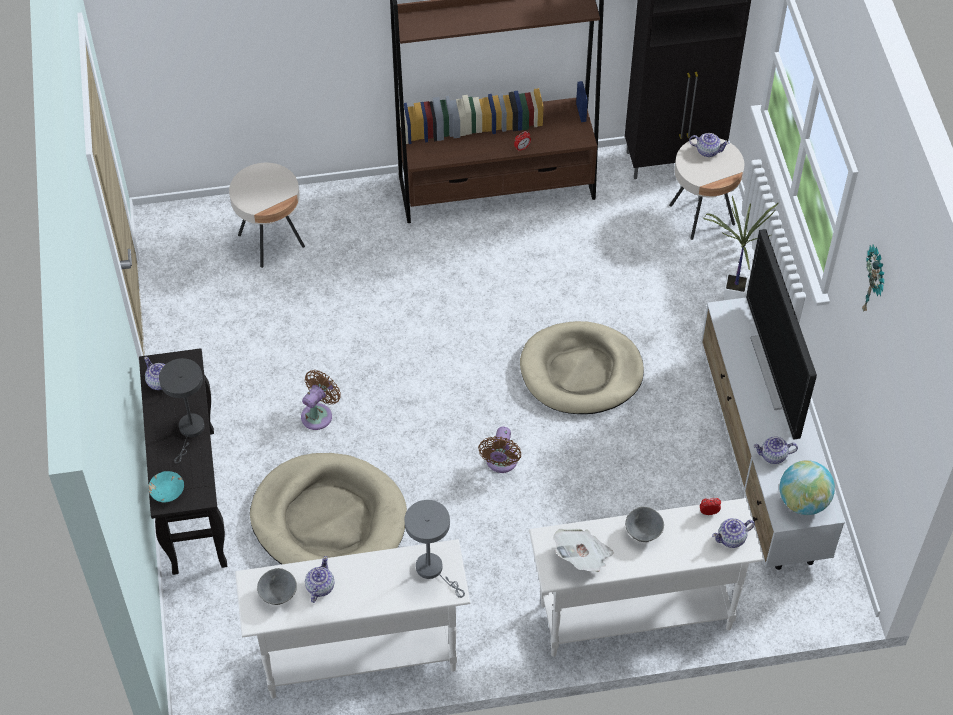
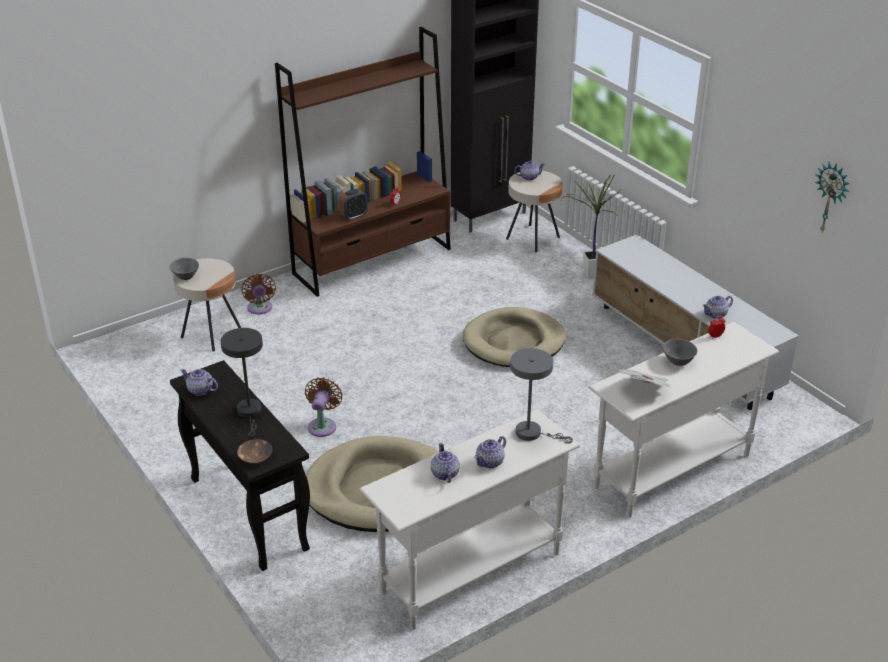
camera: 25 degrees left, 20 degrees down
(167, 490) = (255, 457): turquoise bowl -> brown bowl
(277, 594) = (410, 491): grey bowl -> grey bowl (185, 277)
(464, 153) = (353, 216): none -> alarm clock
(501, 462) = (494, 411): brown fan -> brown fan (260, 309)
(732, 538) = (745, 345): teapot -> teapot (490, 462)
(776, 371) = (676, 271): television -> none
(803, 501) = (759, 332): globe -> none
(875, 283) = (764, 122): wall clock -> wall clock (831, 197)

